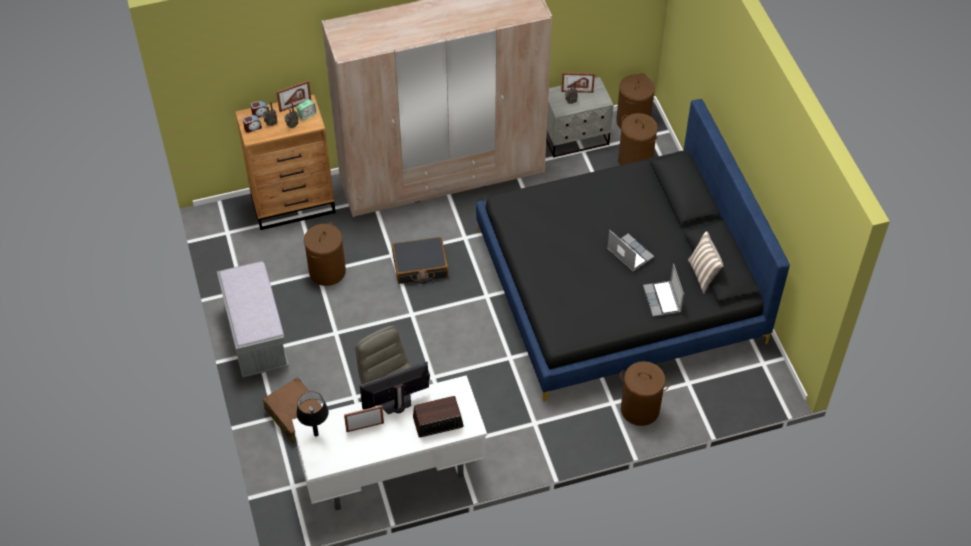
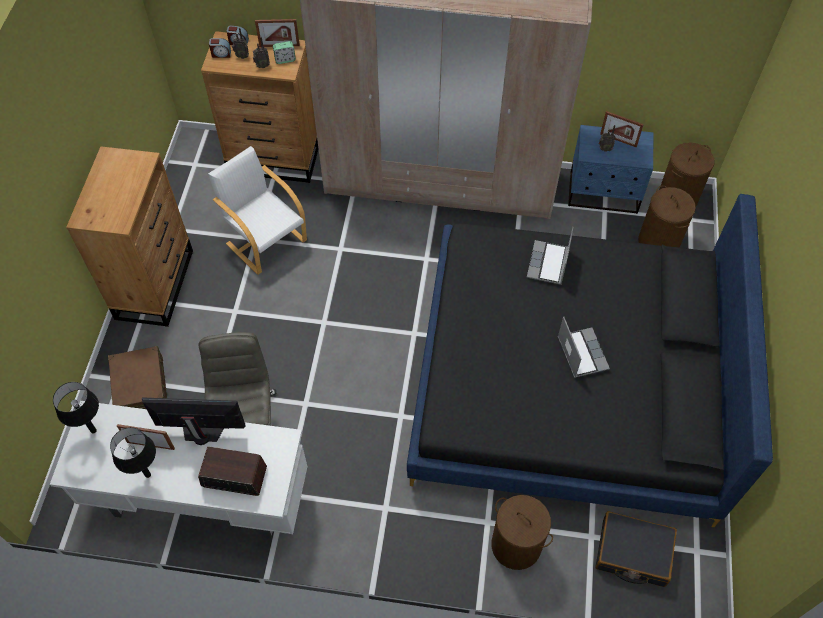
camera: 25 degrees right, 5 degrees up
(256, 337) = (155, 283): grey bench -> brown dresser
(327, 271) = (266, 241): brown laundry basket -> white armchair
(376, 446) = (148, 475): none -> black table lamp
(420, 266) = (362, 272): black suitcase -> black suitcase (633, 553)
(575, 138) = (603, 194): grey nightstand -> blue nightstand
(663, 300) = (593, 428): laptop -> laptop (548, 264)
(703, 275) = (660, 416): pillow -> none

